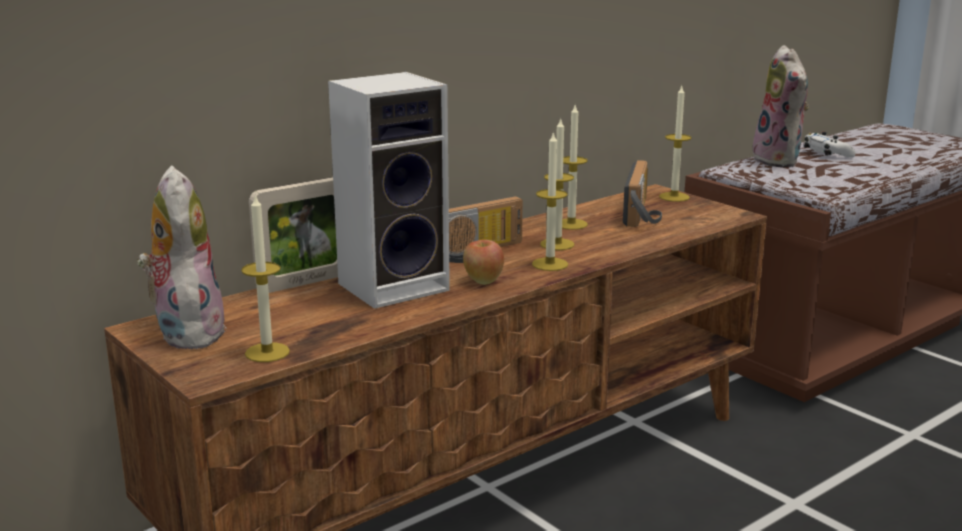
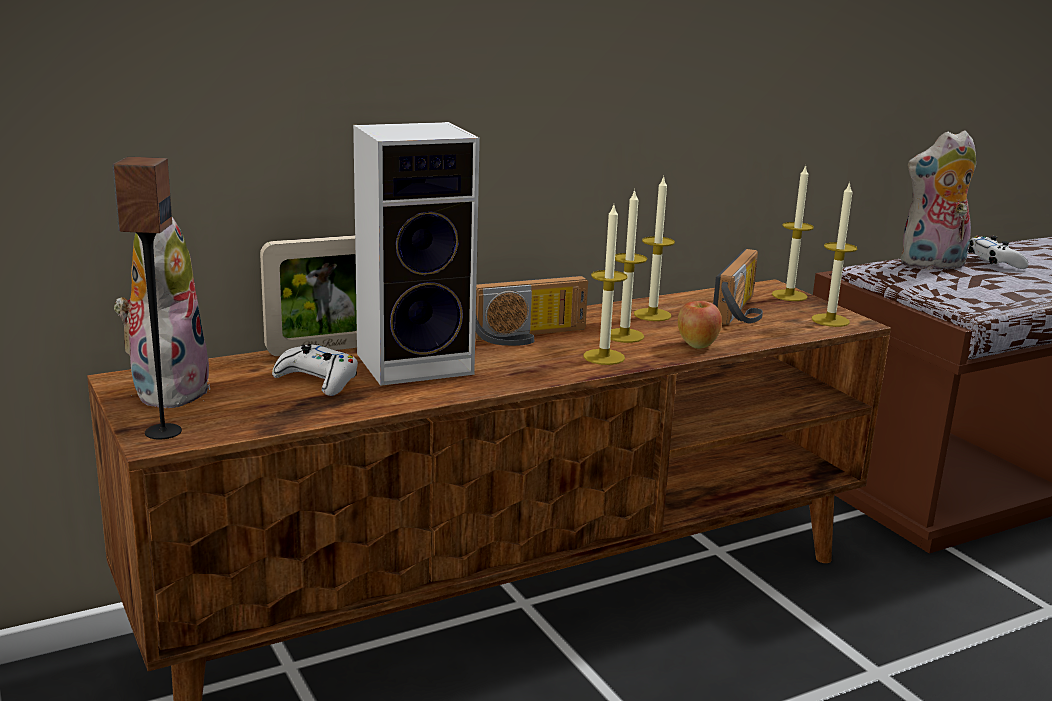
camera: 10 degrees right, 0 degrees up
(205, 370) = (162, 432): none -> speaker
(267, 352) = (238, 420): candle -> candle (830, 320)
(317, 310) = (317, 380): none -> white game controller
(483, 281) = (517, 368): apple -> apple (696, 345)
(780, 161) = (932, 266): plush toy -> plush toy turned 75 degrees clockwise

